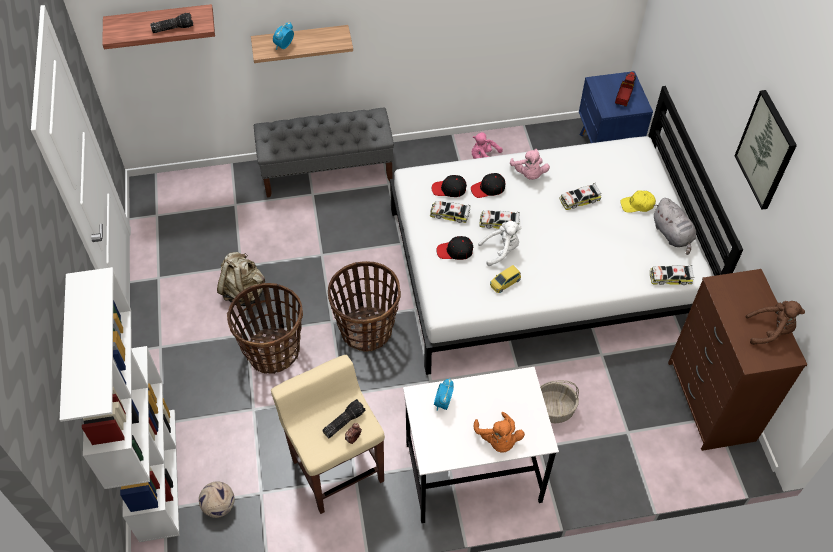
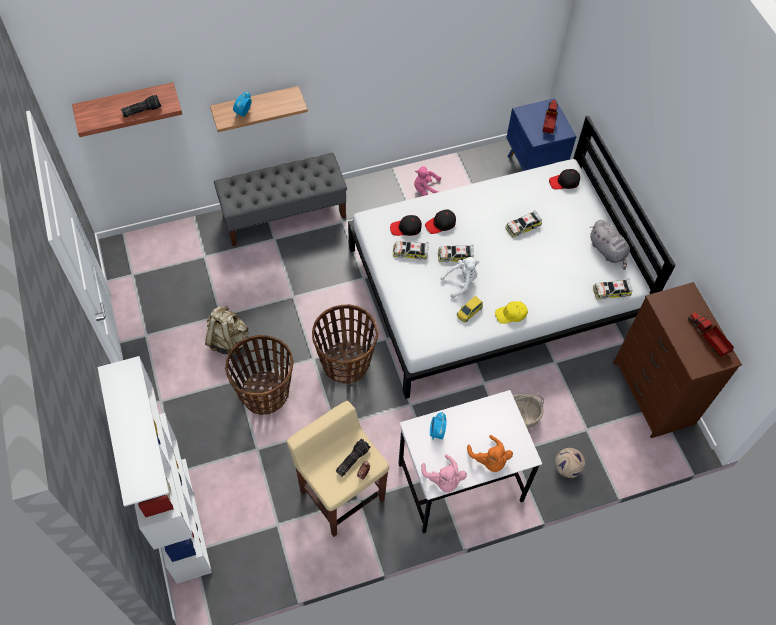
camera: 10 degrees left, 5 degrees up
(219, 506) = (242, 542): football -> football (567, 468)
(455, 251) = (420, 287): black cap -> black cap (564, 182)
(528, 174) = (474, 206): pink plush toy -> pink plush toy (443, 479)
(637, 205) = (574, 226): yellow cap -> yellow cap (511, 314)
(766, 150) = (693, 182): picture -> none
(770, 331) = (708, 338): brown plush toy -> toy truck

